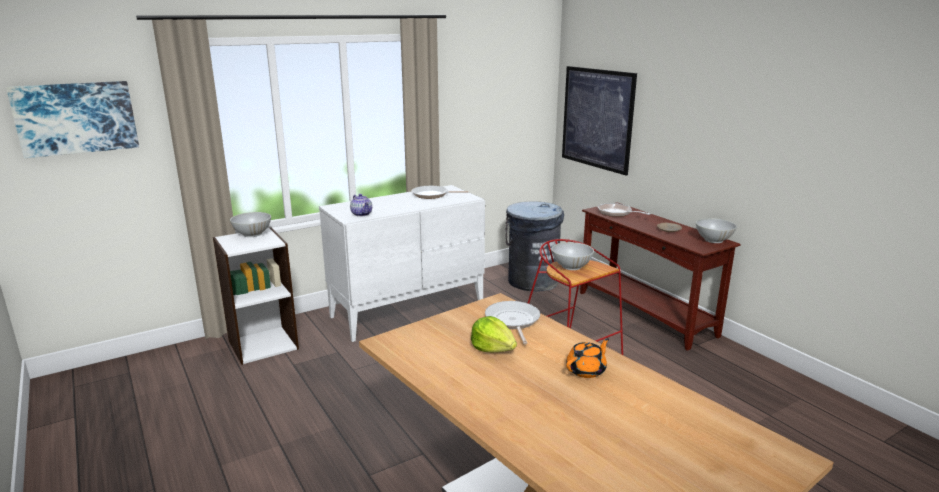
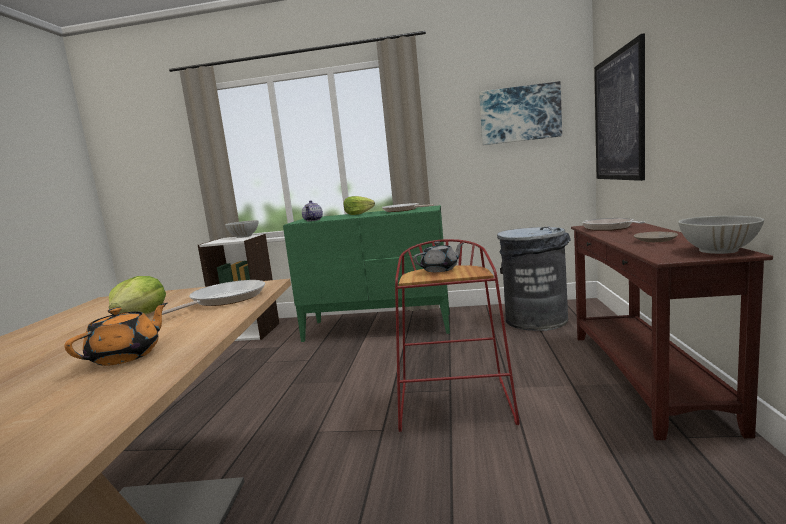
camera: 40 degrees right, 10 degrees down
(76, 118) = (146, 147): picture -> picture (519, 114)
(389, 201) = (358, 214): none -> lettuce
(408, 311) = (378, 327): white cabinet -> green cabinet
(571, 266) = (440, 269): white bowl -> grey teapot
(586, 370) = (127, 356): orange teapot -> orange teapot turned 60 degrees counterclockwise

